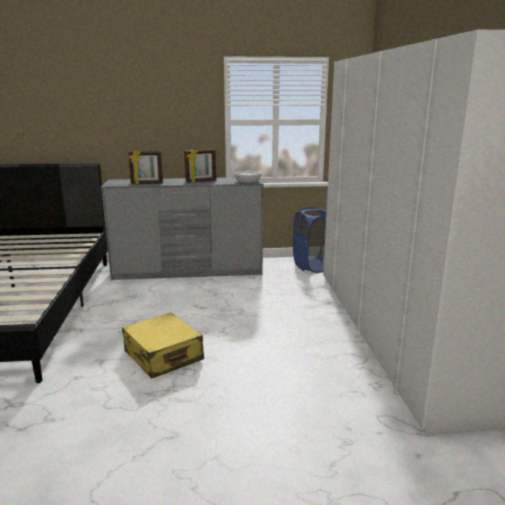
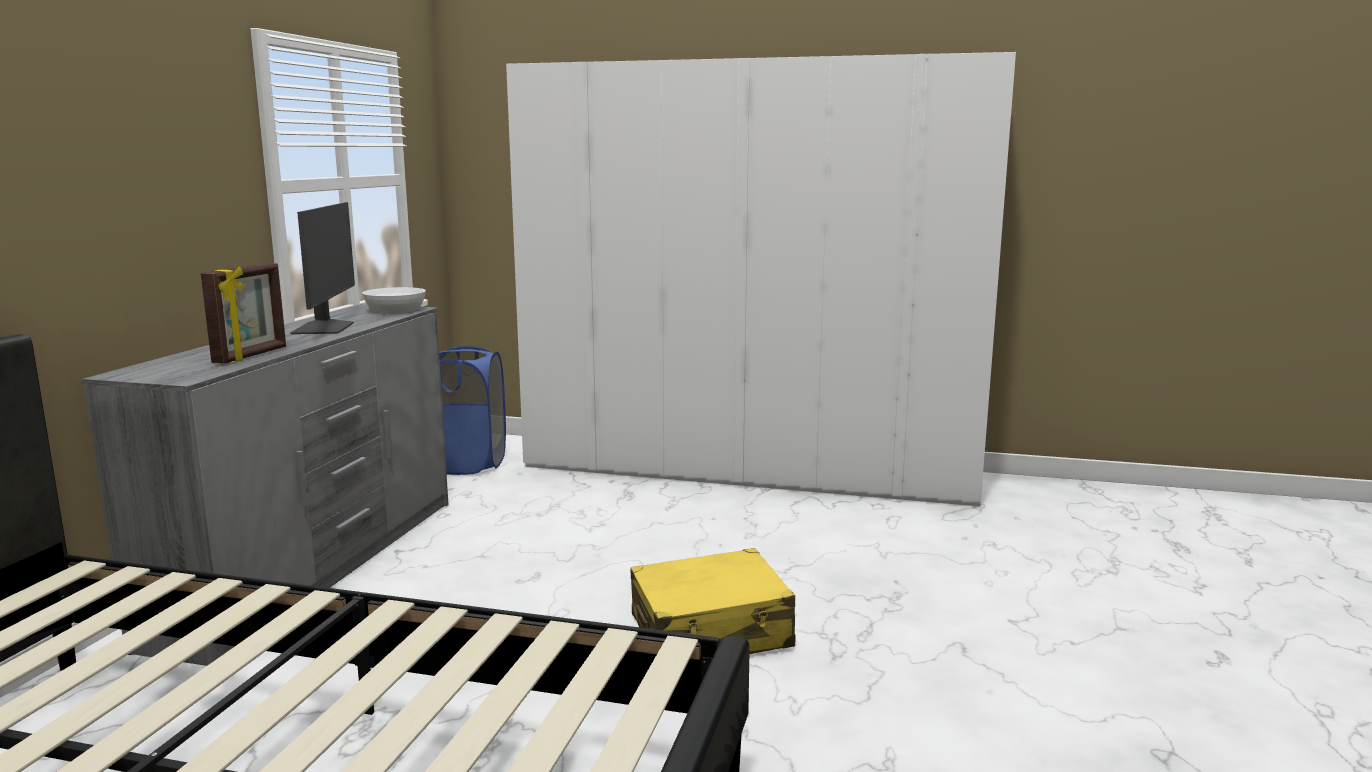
camera: 70 degrees left, 5 degrees down
(201, 181) = (325, 328): picture frame -> monitor

